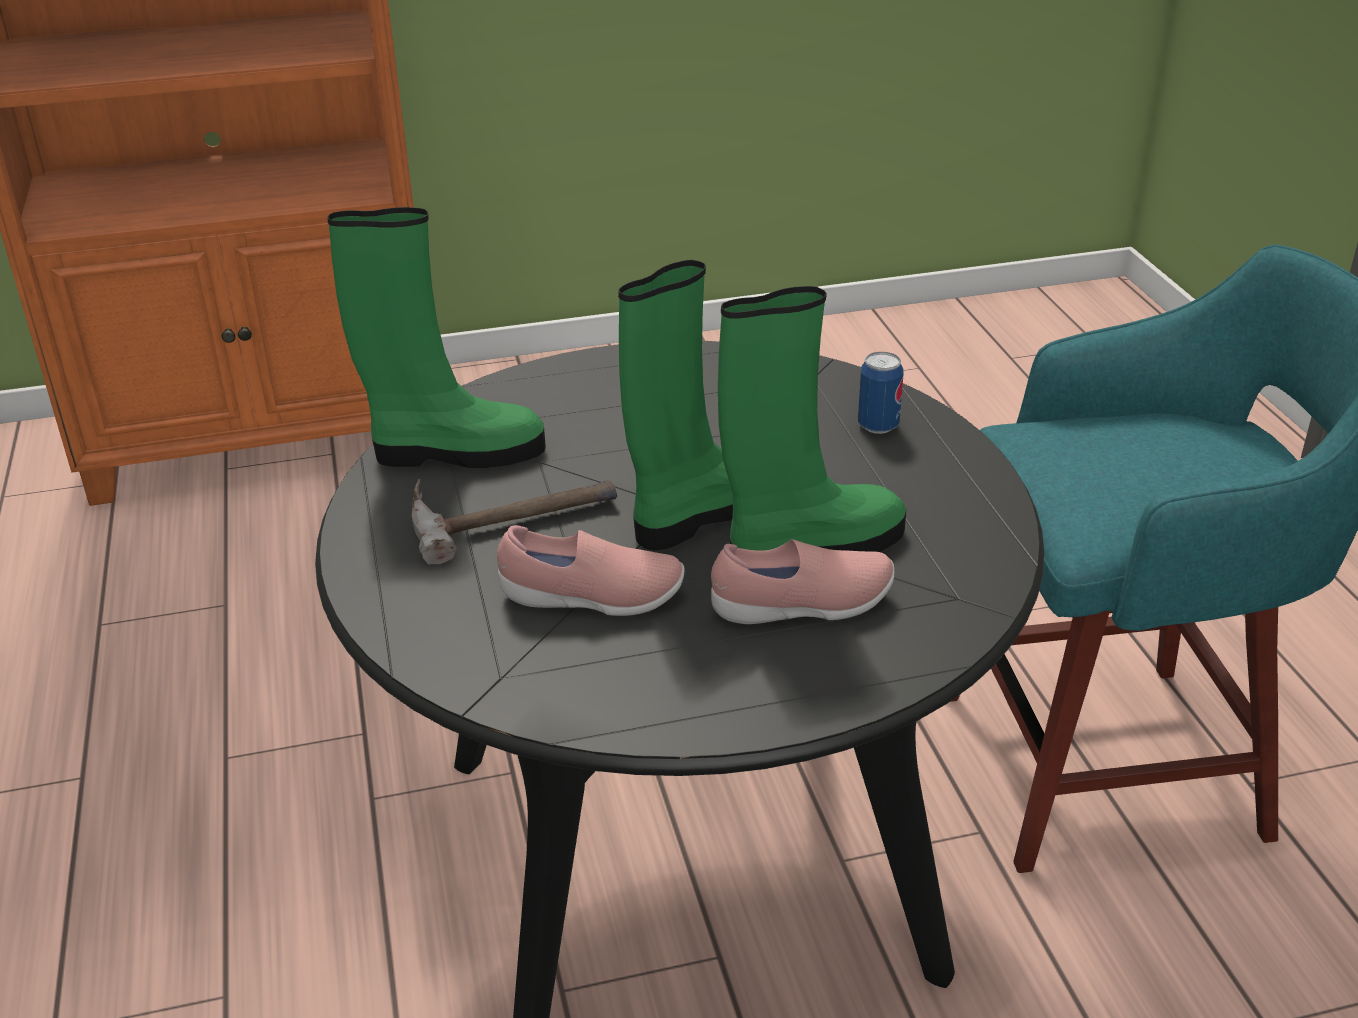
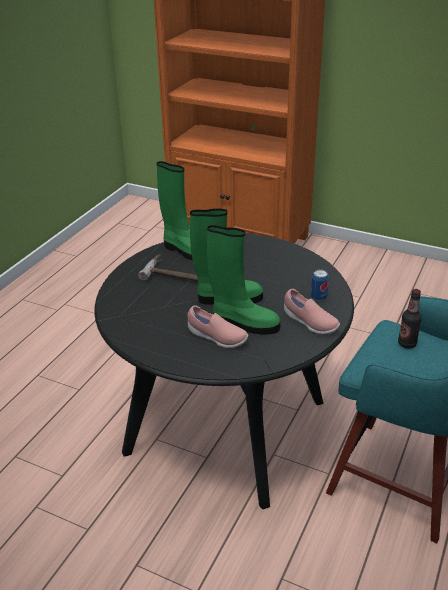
camera: 40 degrees right, 0 degrees up
(592, 598) = (166, 307): pink shoe -> pink shoe (309, 323)
(1100, 449) = (407, 344): none -> bottle

